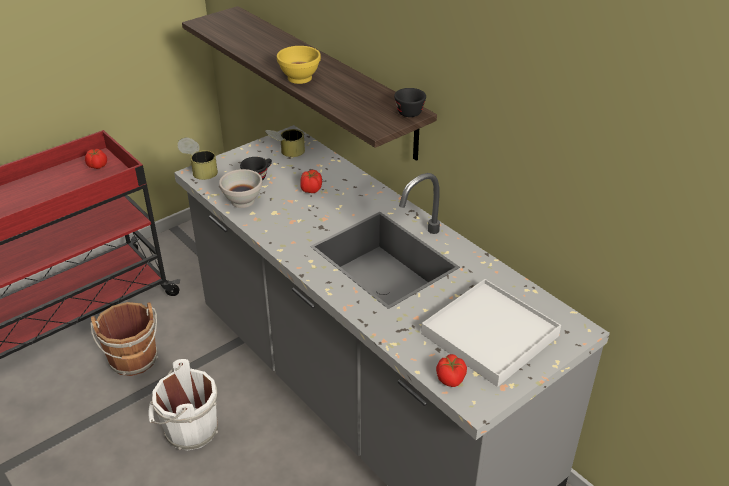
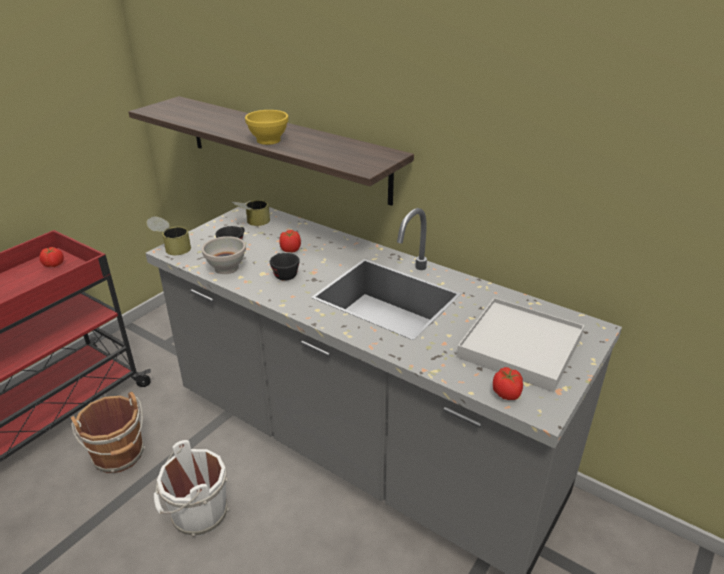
camera: 15 degrees left, 5 degrees down
(408, 111) = (386, 154): black cup -> black cup (284, 274)

